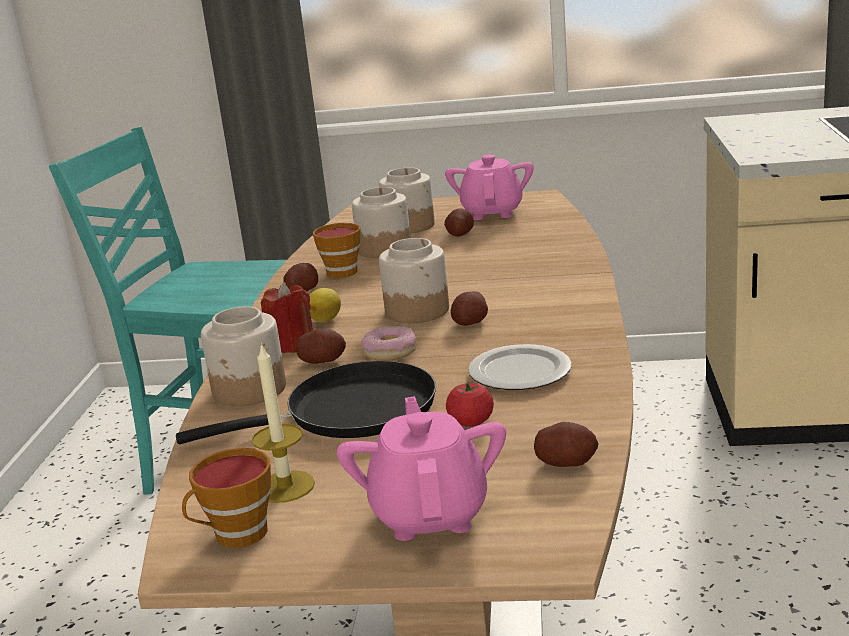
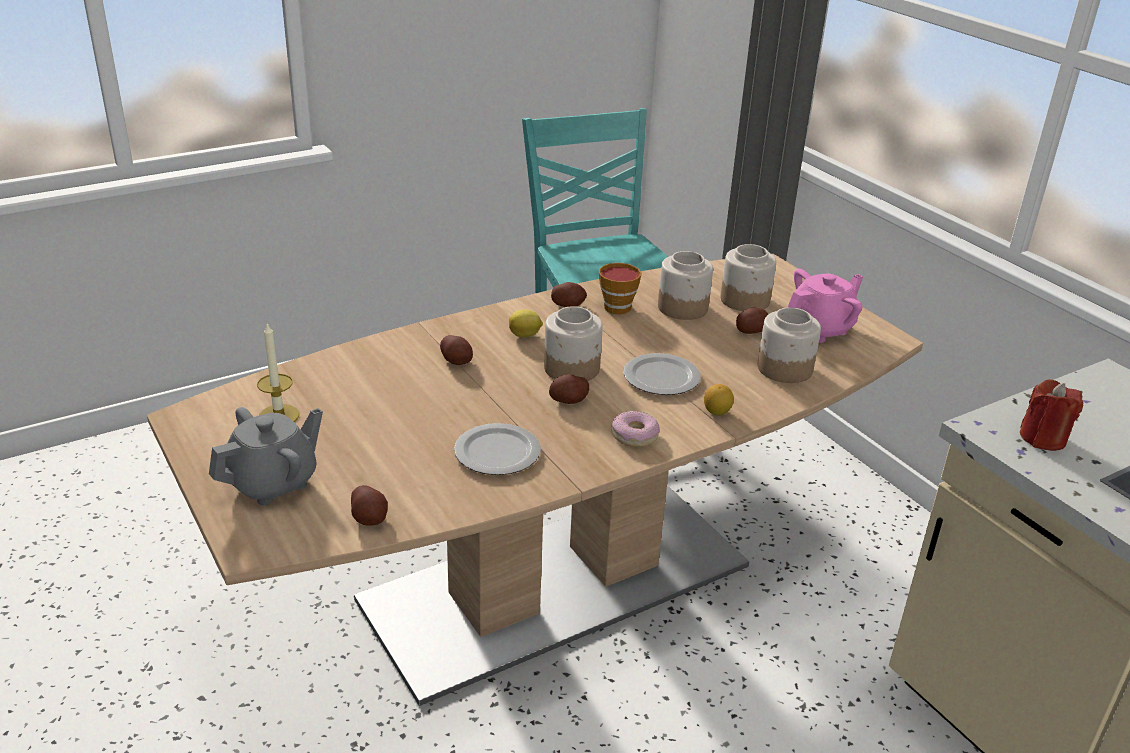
camera: 50 degrees right, 10 degrees up
(236, 536) = (215, 421): cup -> none
(249, 390) = (394, 350): jar -> jar (784, 369)
(291, 344) = (474, 338): red candle -> red candle (1043, 438)
(351, 412) = (388, 402): black frying pan -> none
(390, 351) = (491, 383): donut -> donut (634, 435)
(430, 514) = (273, 483): pink teapot -> grey teapot
(471, 422) = (404, 457): tomato -> none
(483, 279) = (661, 377): none -> plate
(566, 270) = (717, 412): none -> lemon

